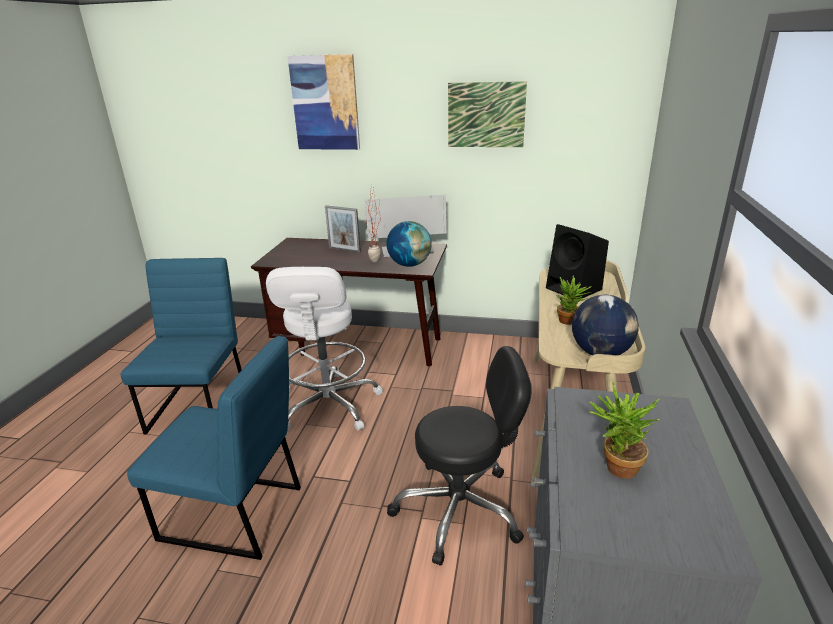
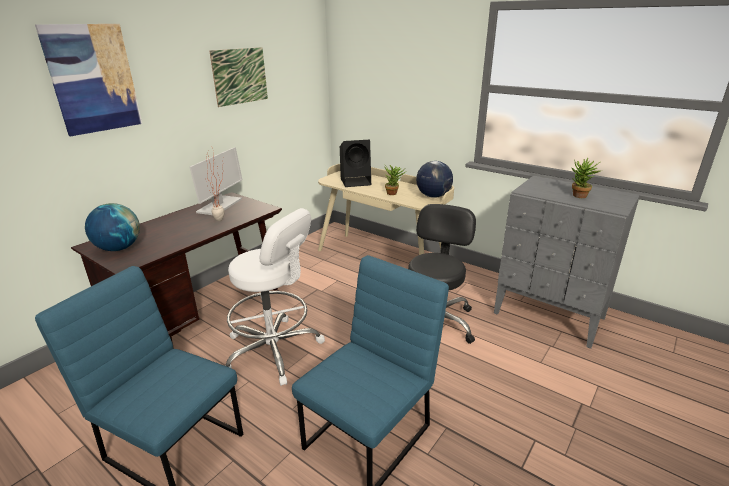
camera: 65 degrees left, 0 degrees up
(344, 250) = (168, 226): picture frame -> none
(409, 264) = (249, 210): globe -> globe (119, 248)

